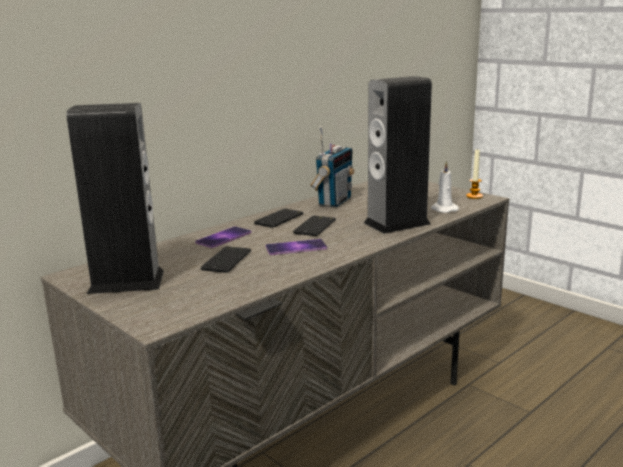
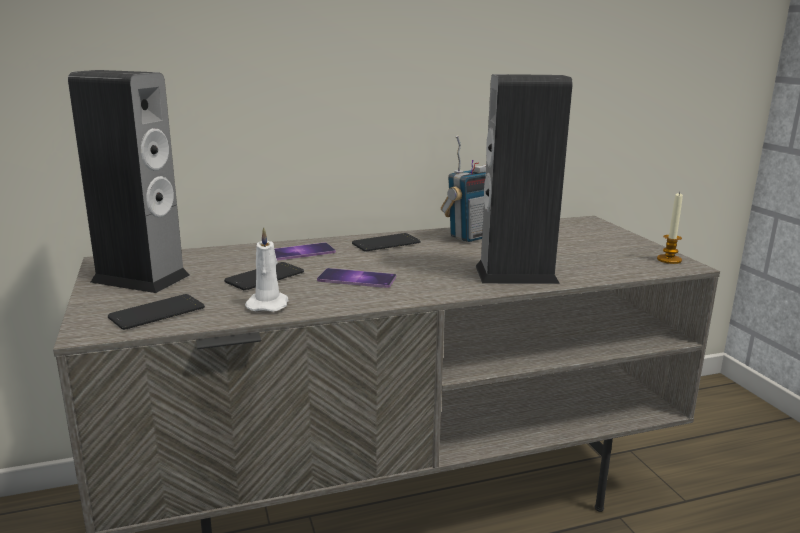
camera: 25 degrees right, 0 degrees up
(315, 226) = (412, 259): phone -> phone (157, 313)
(443, 209) = (602, 268): white candle -> white candle (268, 304)

